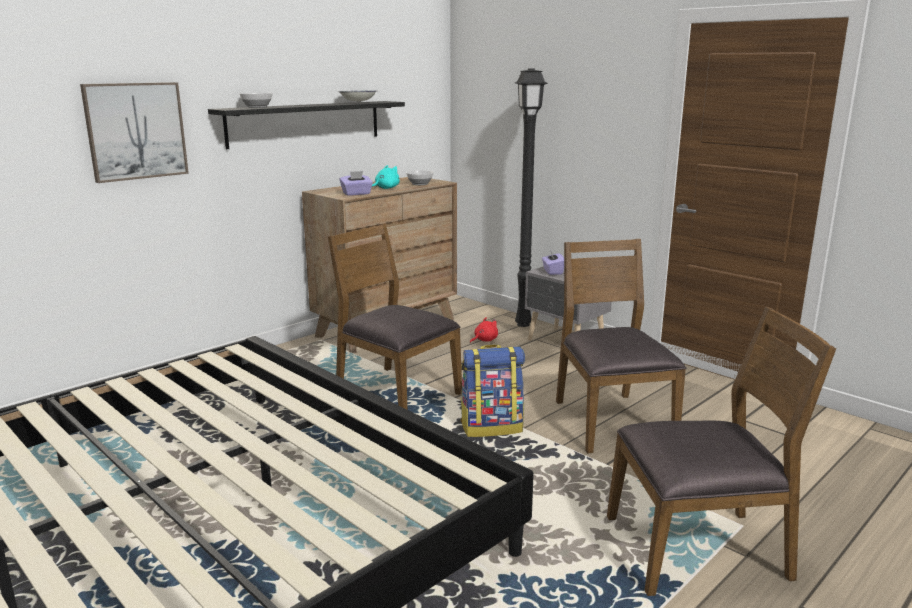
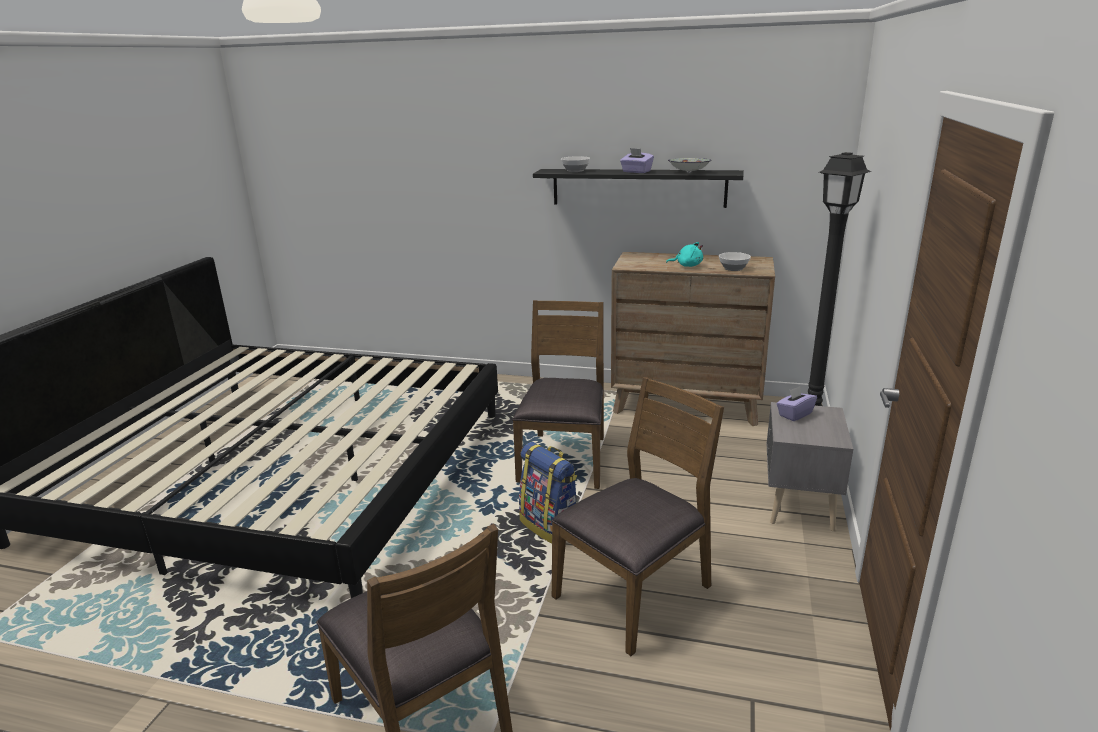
camera: 60 degrees right, 5 degrees up
(136, 131) = (482, 183): picture -> none
(356, 194) = (644, 265): purple tissue box -> purple tissue box (636, 171)
(484, 340) = (730, 458): red plush toy -> none

